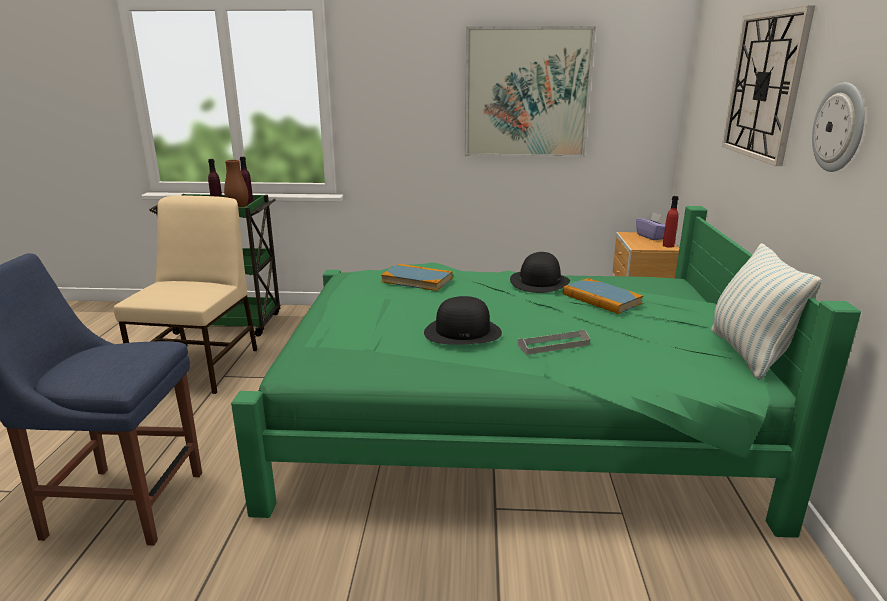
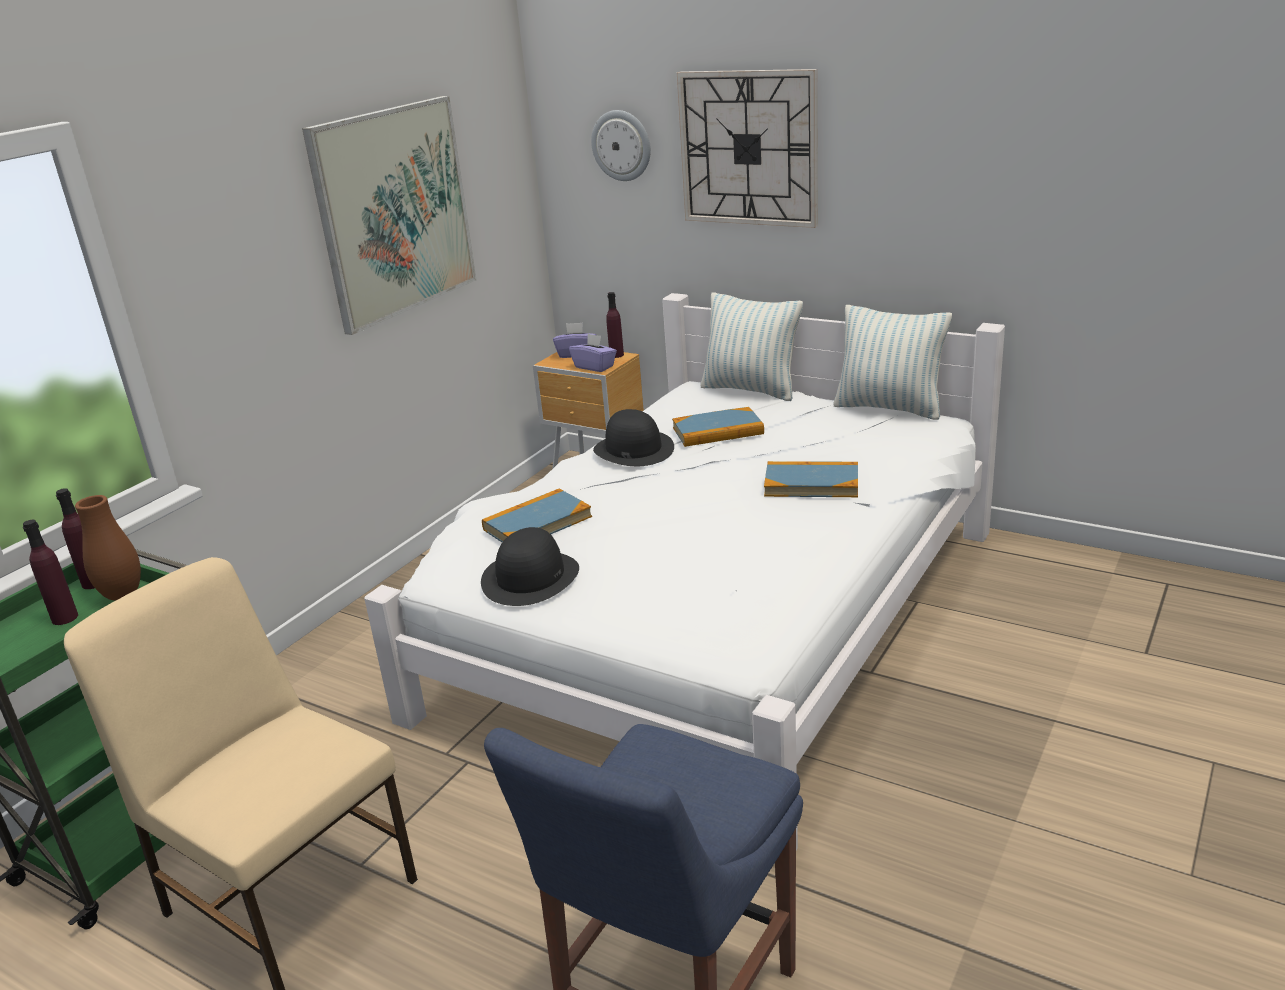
camera: 60 degrees left, 5 degrees up
(463, 332) = (737, 524): black hat -> black hat (530, 577)
(505, 419) = (715, 620): green bed -> white bed
(553, 345) = (811, 484): grey tray -> book
(639, 244) = (594, 367): none -> purple tissue box
(668, 245) = (616, 355): red bottle -> purple bottle
(696, 297) = (751, 390): none -> pillow
(840, 128) = (902, 181): wall clock -> wall clock (622, 145)

